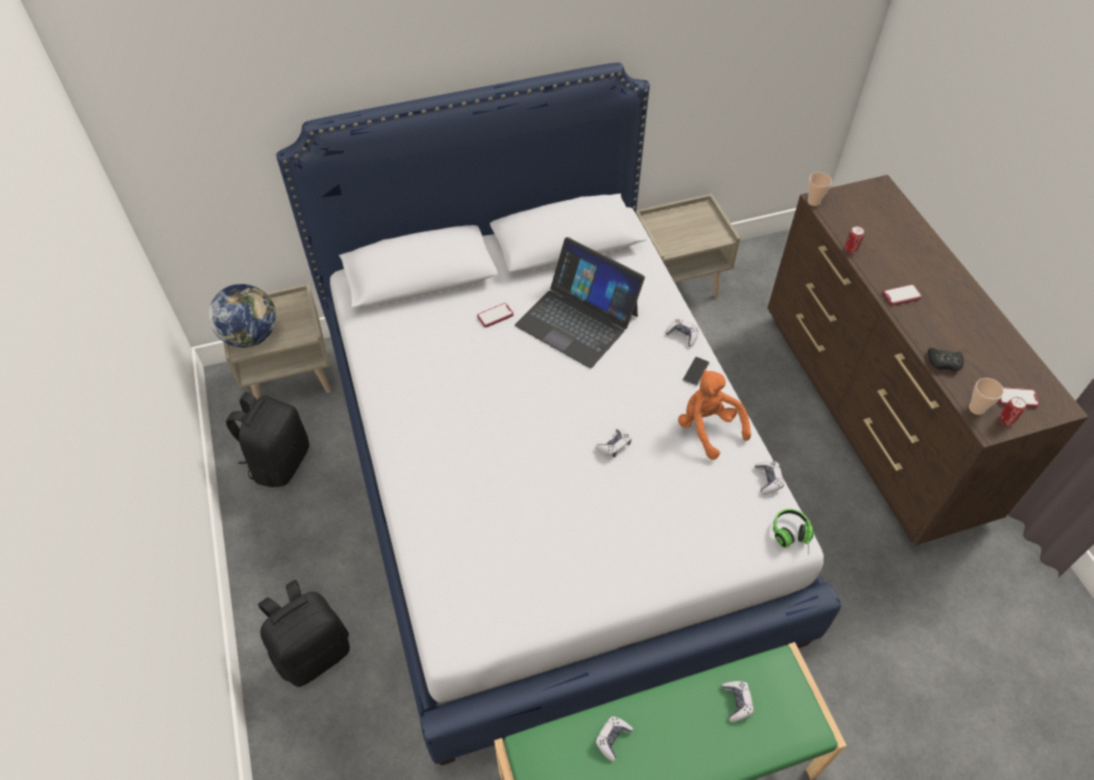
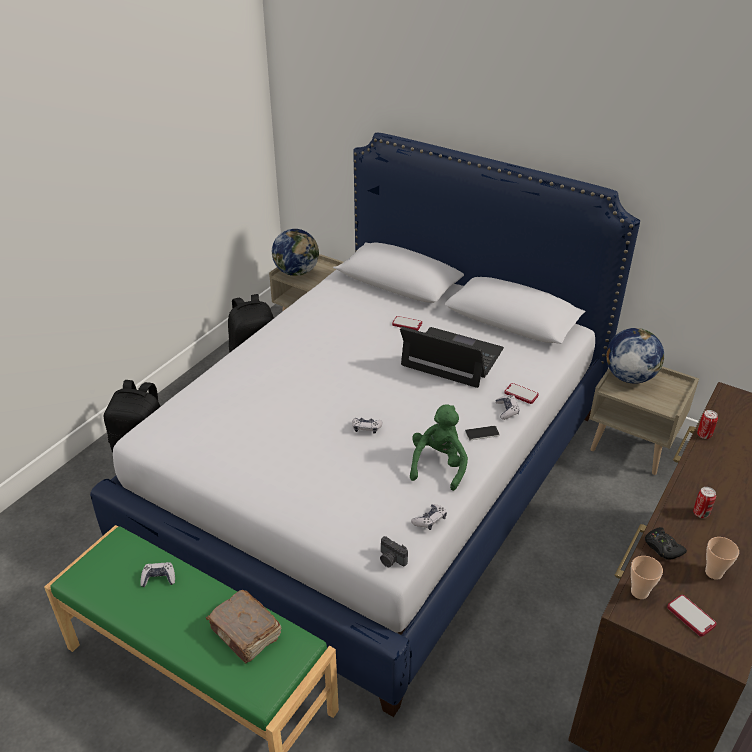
camera: 50 degrees right, 15 degrees down
(577, 320) = (452, 357): laptop -> laptop turned 120 degrees clockwise
(666, 228) = (629, 377): none -> globe
(708, 428) = (439, 465): orange plush toy -> green plush toy
(737, 702) = (245, 634): game controller -> brown book
(792, 537) = (391, 560): headphones -> camera
(813, 201) = (722, 392): cup -> cup (713, 572)
(901, 296) = (699, 487): phone -> phone (521, 394)
(1006, 420) = (654, 619): can -> can (700, 513)

